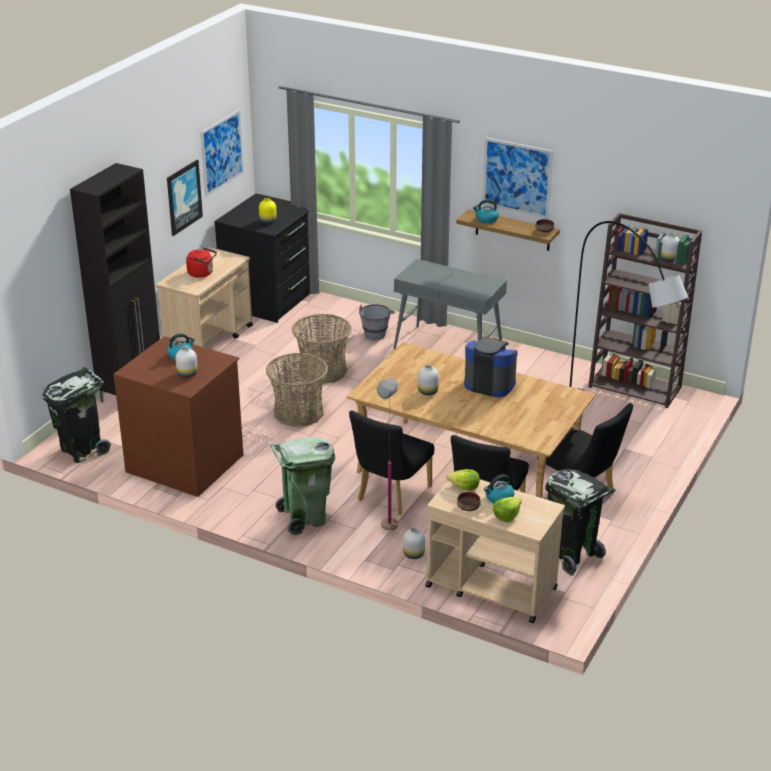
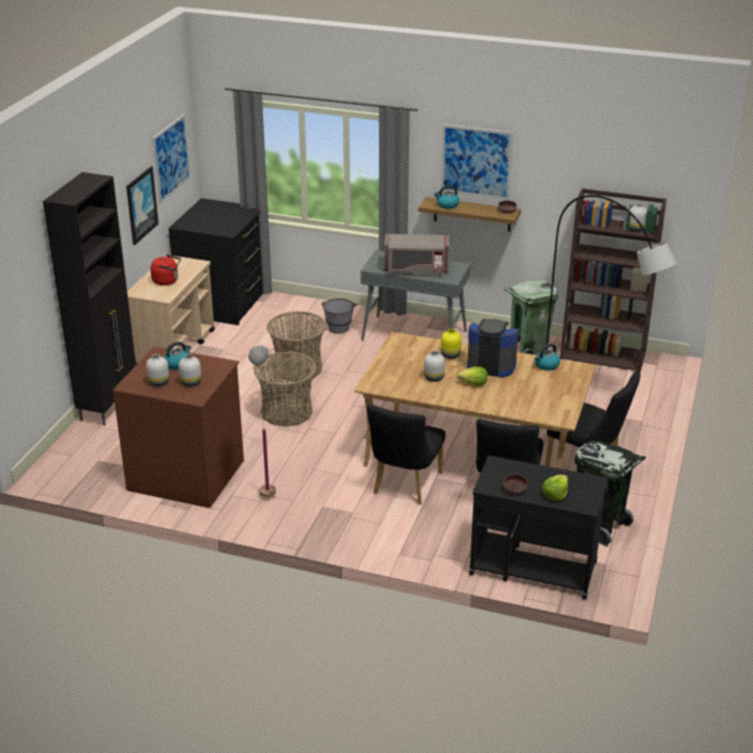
camera: 10 degrees left, 0 degrees up
(82, 450) = (74, 472): black trash can -> none
(268, 221) = (223, 224): yellow vase -> yellow vase (451, 355)
(304, 518) = (325, 518): green trash can -> green trash can (526, 351)
(388, 538) = (415, 529): grey floor lamp -> grey floor lamp (268, 505)
(413, 554) = (446, 543): white vase -> white vase (158, 383)
(449, 282) = (416, 269): none -> grey microwave
(464, 487) = (503, 470): lettuce -> lettuce (473, 383)
(490, 587) = (532, 567): beige cart -> black cart
(499, 498) = (541, 477): kettle -> kettle (546, 365)

